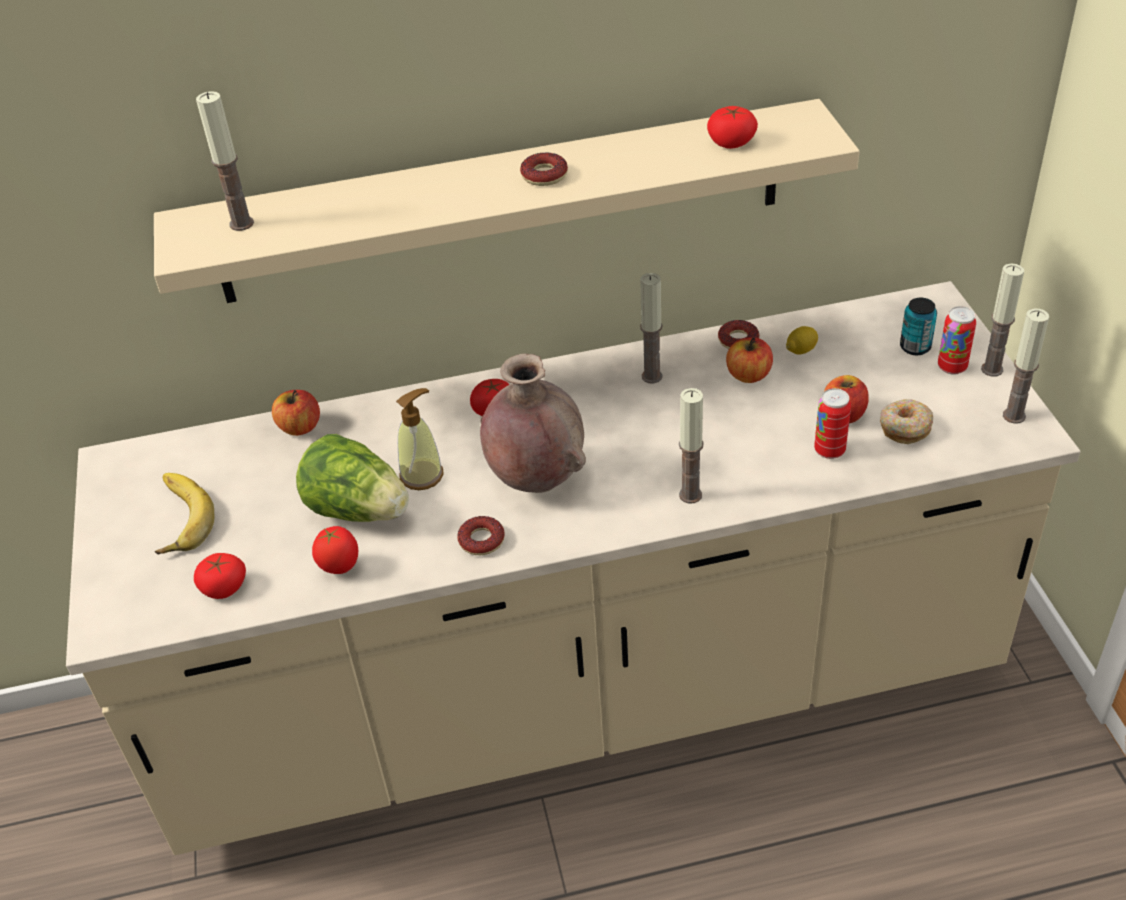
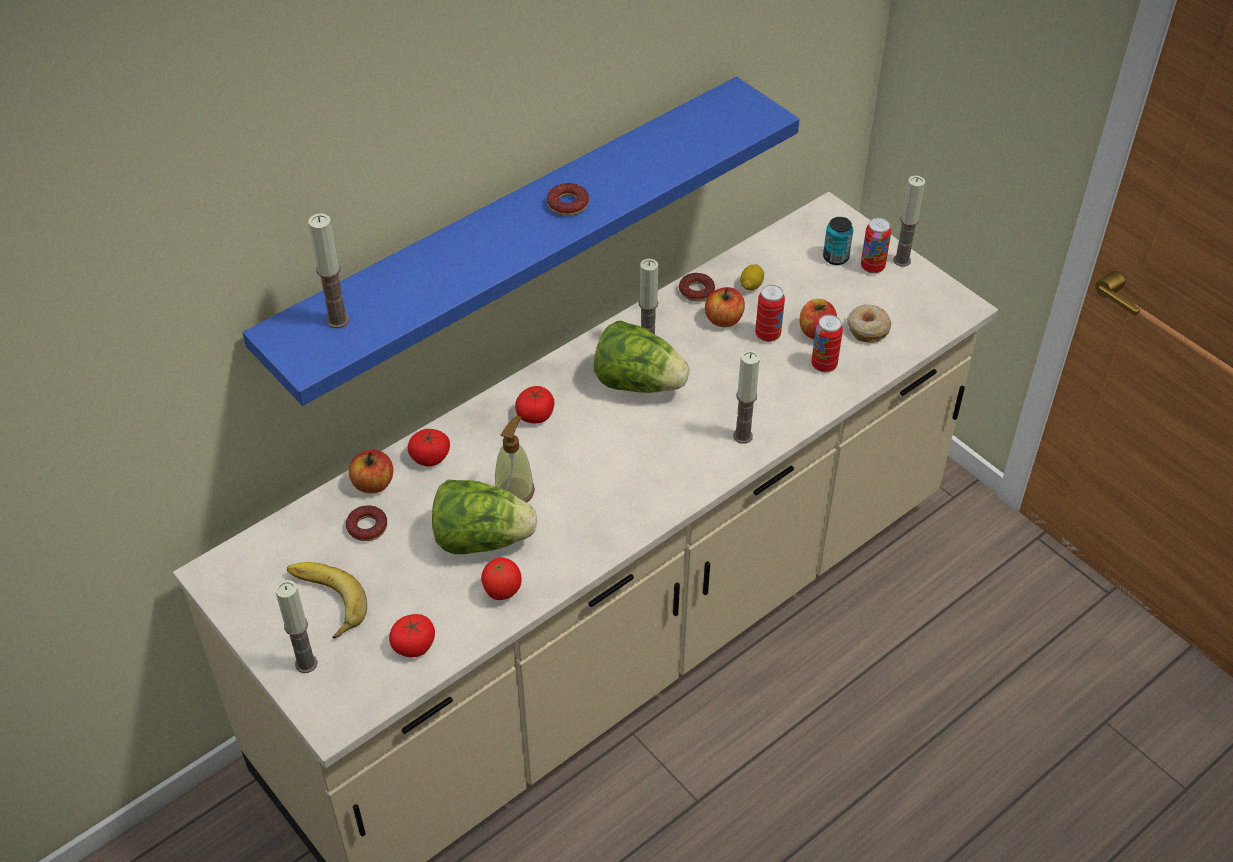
camera: 30 degrees left, 5 degrees up
(481, 540) = (604, 529): donut -> donut (367, 527)
(502, 203) = (512, 233): beige shelf -> blue shelf
(536, 479) = (612, 463): brown vase -> none
(616, 410) = (638, 383): none -> lettuce
(731, 142) = (697, 135): tomato -> tomato (430, 457)
(786, 403) = (767, 335): none -> can
(1014, 416) = (938, 295): candle -> candle (306, 663)

